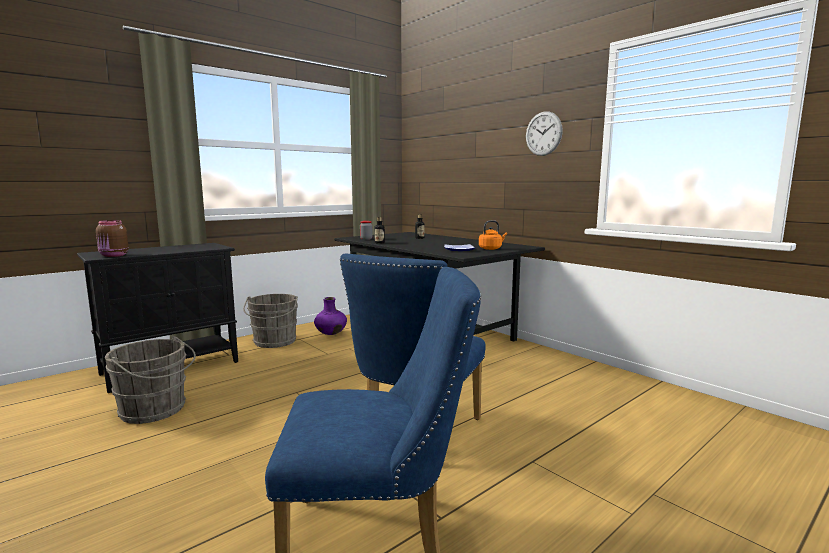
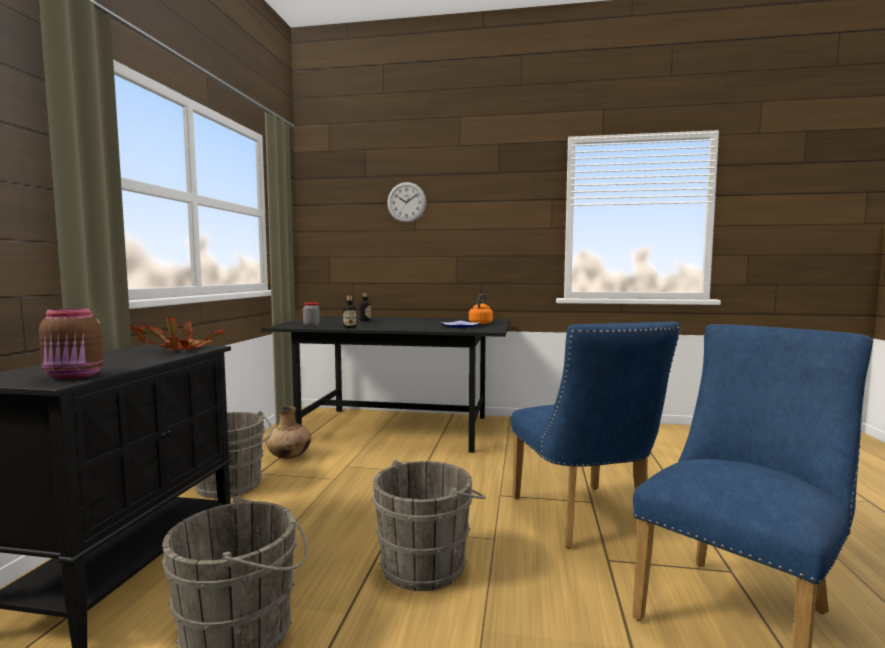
camera: 40 degrees left, 5 degrees down
(204, 247) = (181, 350): none -> potted plant
(274, 417) = (427, 563): none -> grey bucket
(331, 334) = (289, 457): purple vase -> brown vase
(543, 133) = (502, 210): wall clock -> wall clock (406, 202)

